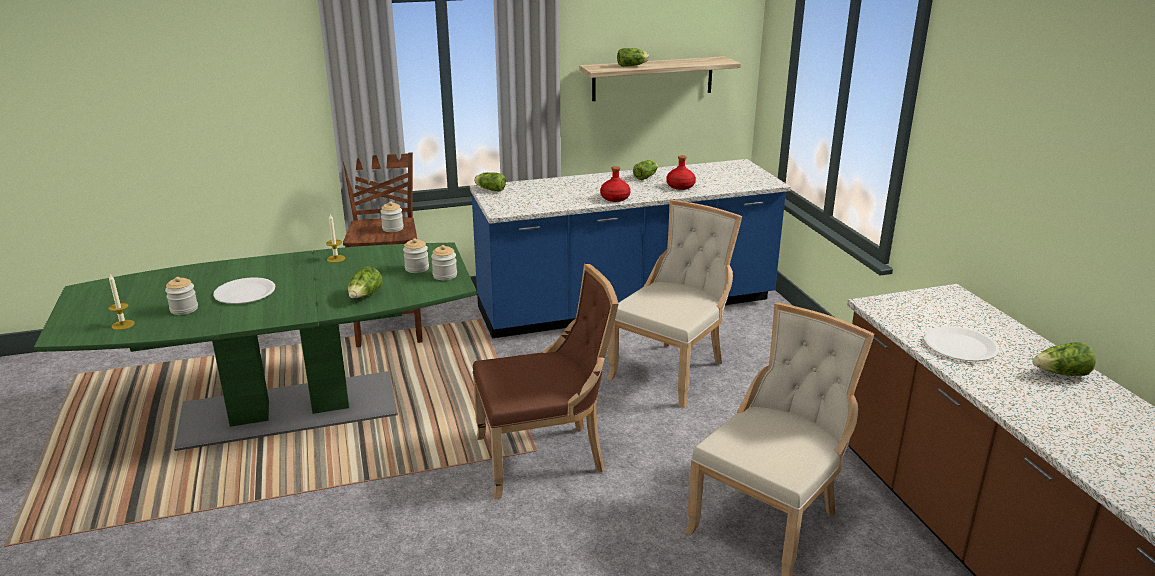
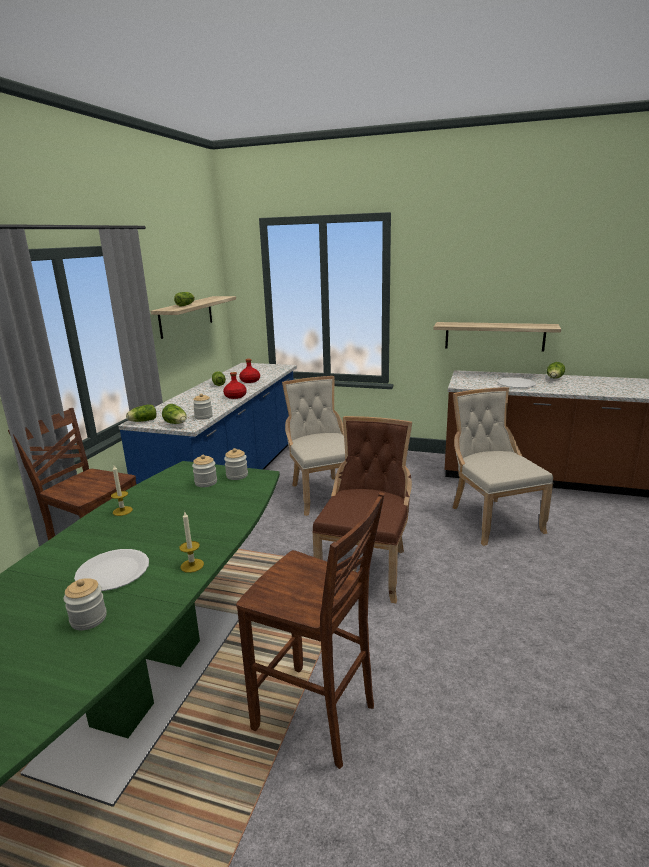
camera: 55 degrees left, 5 degrees down
(123, 325) = (55, 677): candle -> candle (192, 565)
(301, 508) = (317, 717): none -> brown stool
(365, 296) = (222, 512): lettuce -> lettuce (176, 424)
(393, 228) = (96, 480): jar -> jar (203, 417)
(1028, 249) = (494, 336): none -> shelf

